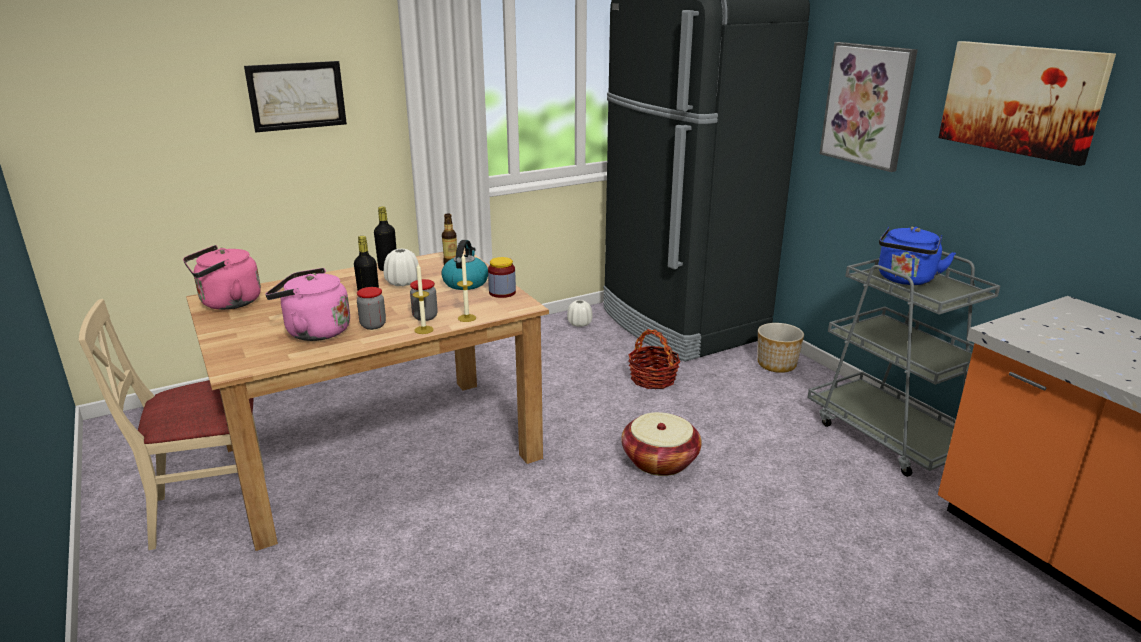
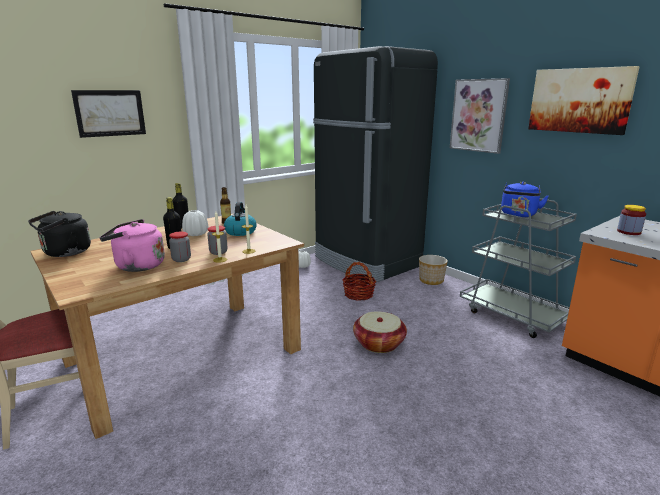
camera: 10 degrees left, 5 degrees down
(227, 303) = (64, 253): pink kettle -> black kettle
(502, 292) = (268, 236): jar -> jar (628, 232)

